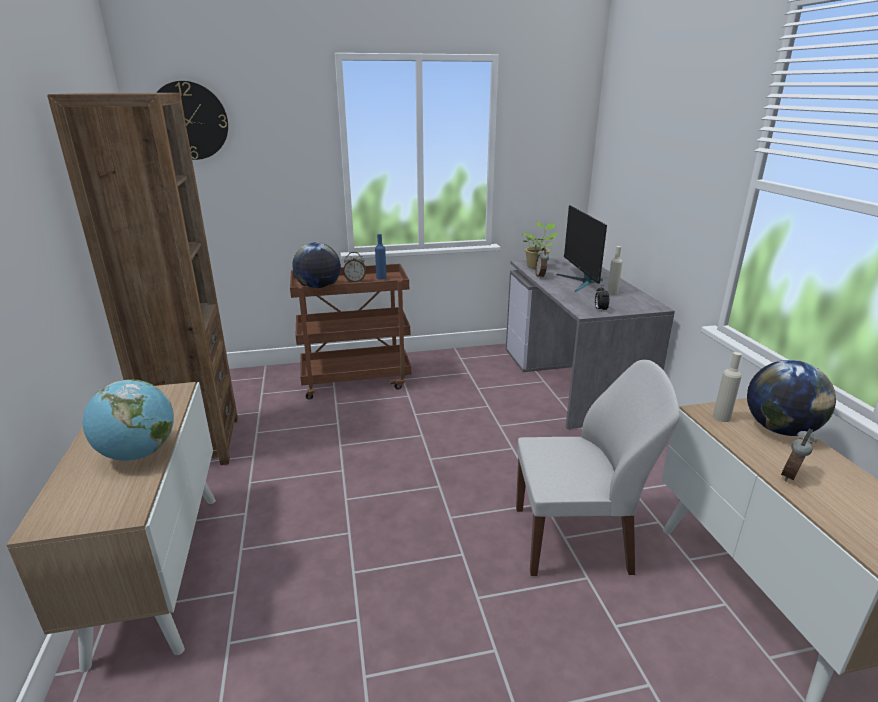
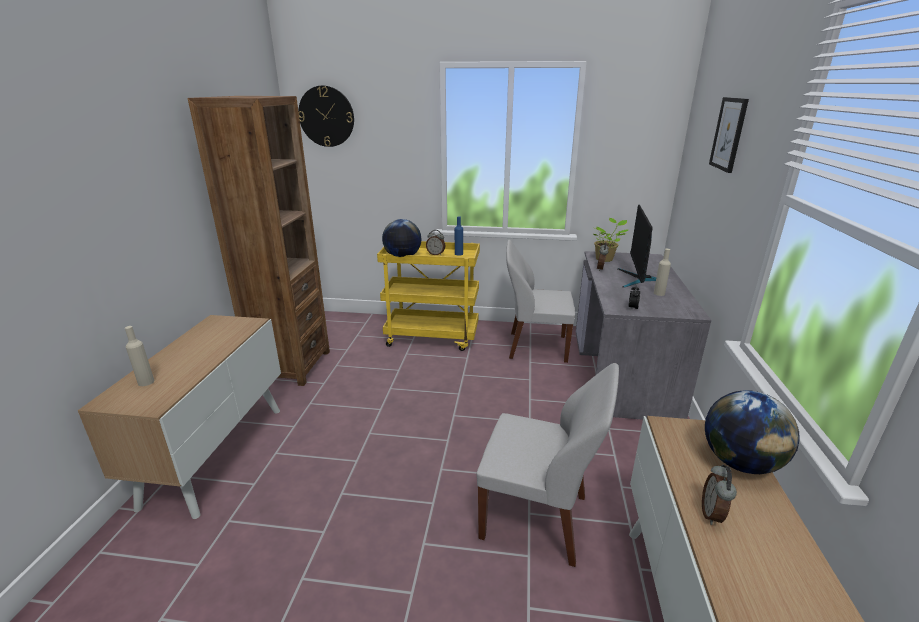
camera: 20 degrees right, 0 degrees up
(138, 454) = (193, 365): globe -> none
(356, 380) = (433, 337): brown cart -> yellow cart
(474, 372) = (535, 347): none -> white chair
(664, 127) = (728, 134): none -> picture
(721, 417) = (682, 436): beige bottle -> beige bottle (146, 382)
(792, 476) = (712, 514): alarm clock -> alarm clock turned 45 degrees counterclockwise

